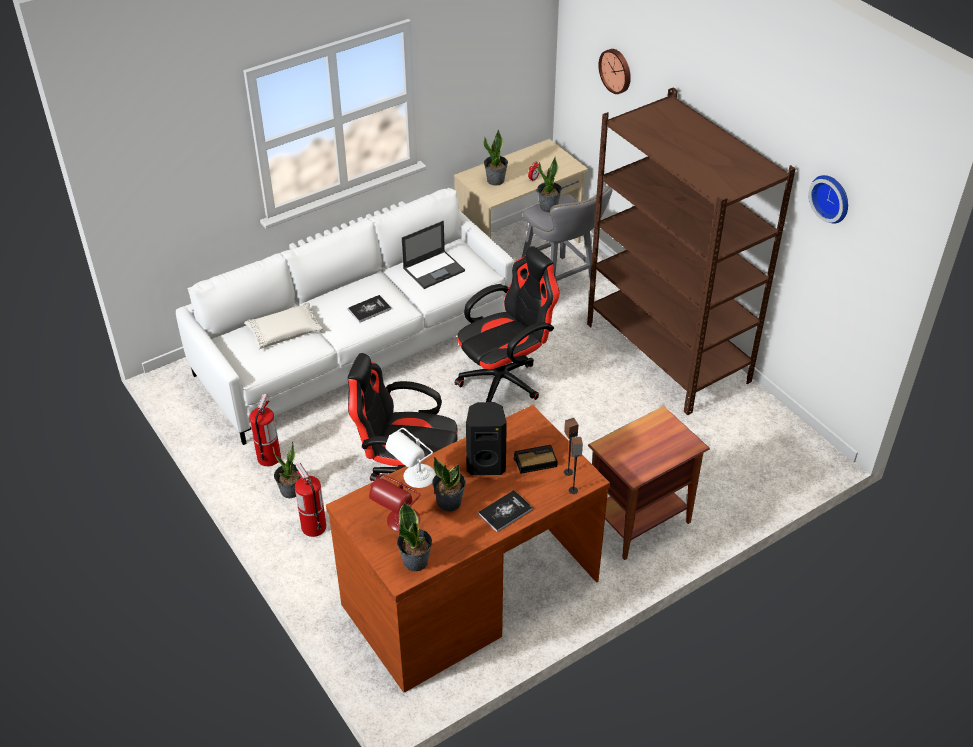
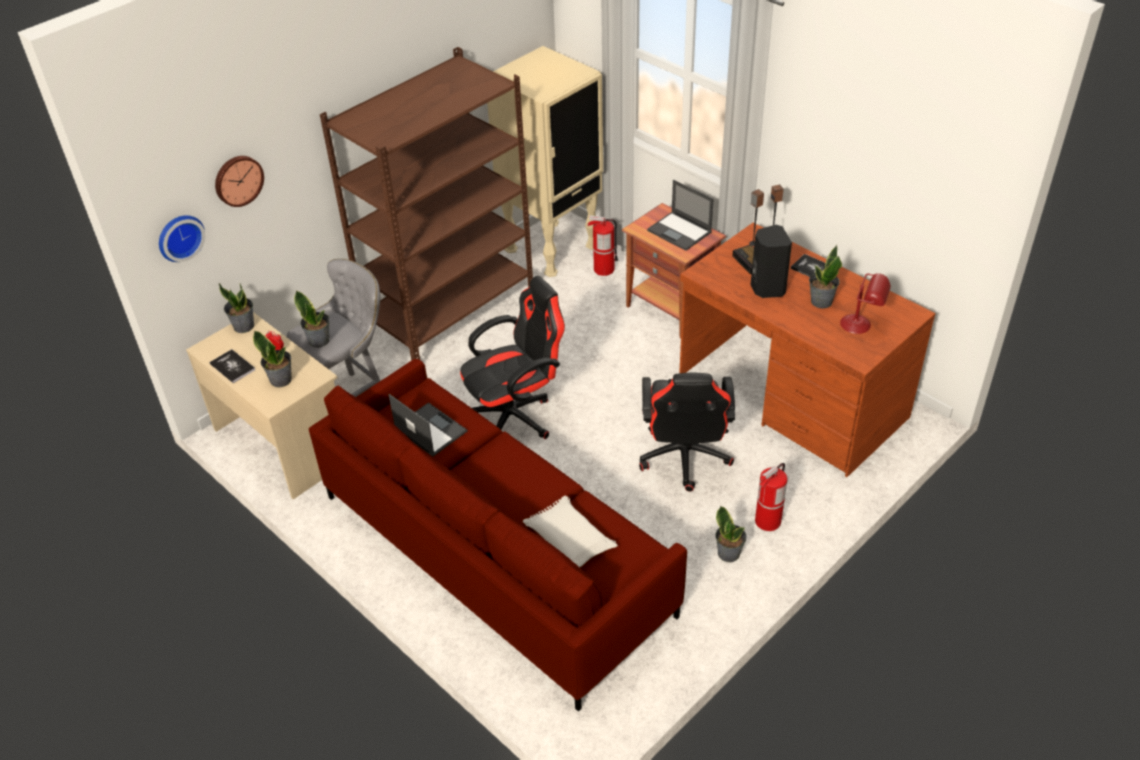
camera: 100 degrees left, 0 degrees up
(269, 457) = (689, 586): fire extinguisher -> fire extinguisher (603, 269)
(356, 350) = (496, 553): white sofa -> red sofa
(369, 309) = (514, 469): book -> book (232, 367)
(414, 479) = (807, 326): white table lamp -> none
(416, 561) = (894, 308): potted plant -> potted plant (244, 326)
(506, 380) = (517, 417): black office chair -> black office chair turned 105 degrees clockwise
(647, 451) = (680, 231): none -> laptop
(769, 441) = (553, 247): none -> beige cabinet
(832, 197) = (487, 37): wall clock -> wall clock (179, 237)

